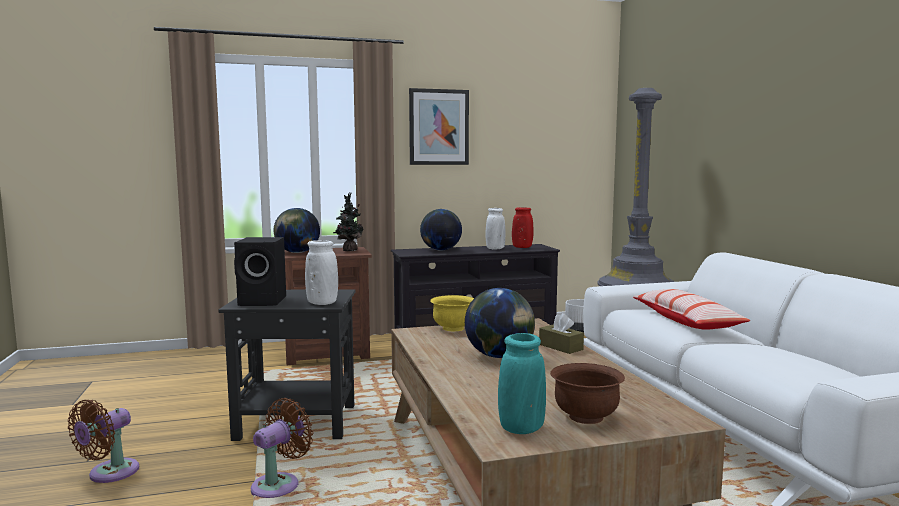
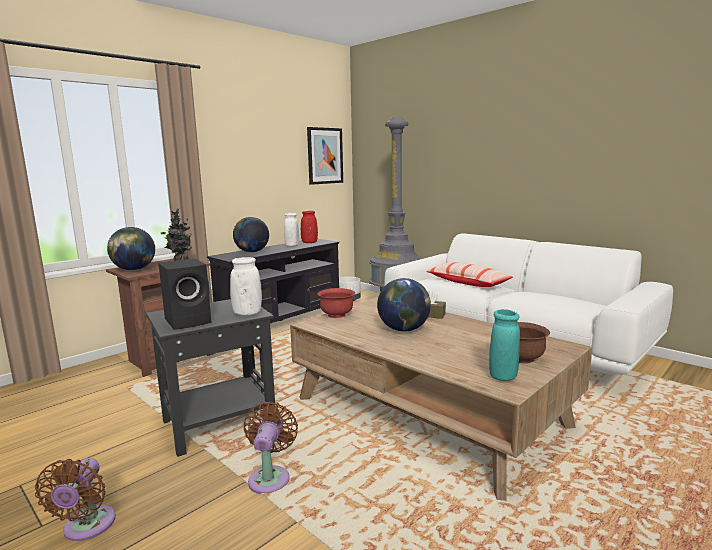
camera: 30 degrees left, 5 degrees up
(438, 127) = (230, 145): picture -> picture (325, 156)
(453, 328) = (337, 315): yellow bowl -> red bowl

